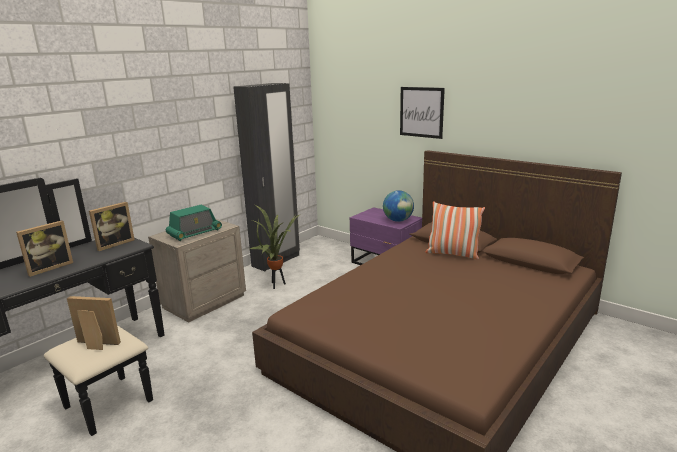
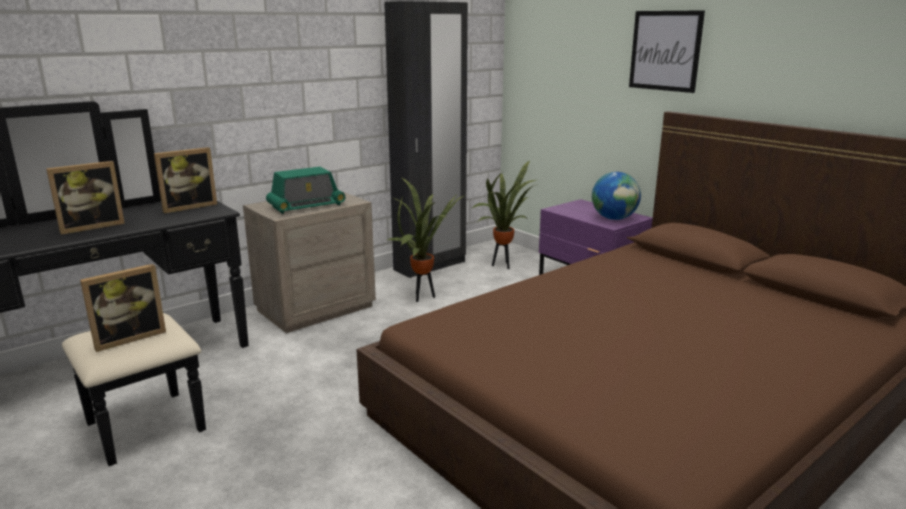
camera: 10 degrees right, 0 degrees up
(95, 345) = (129, 337): picture frame -> picture frame turned 120 degrees clockwise
(326, 255) = (503, 265): none -> potted plant
(452, 254) = (692, 272): pillow -> none

